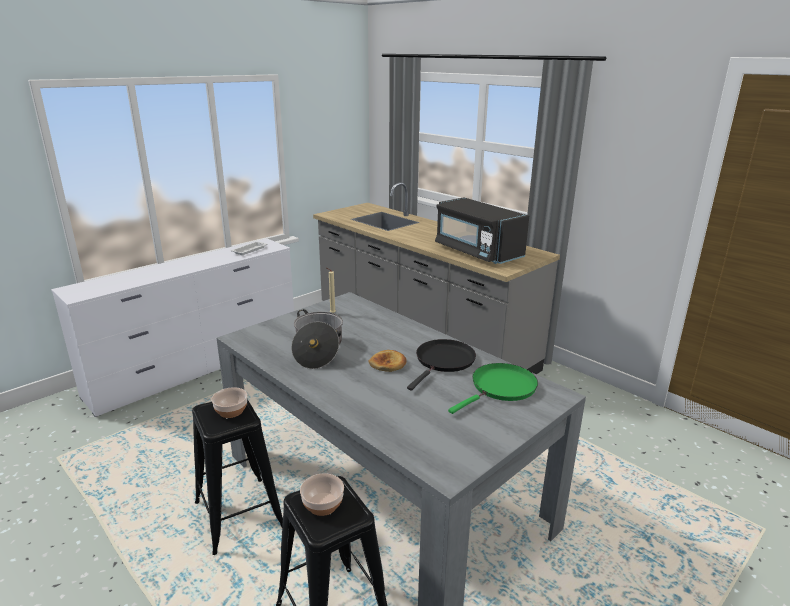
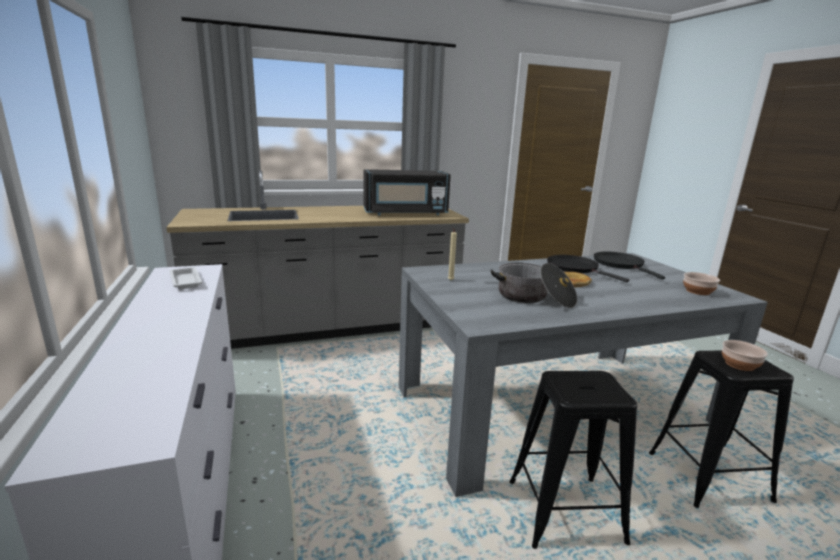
camera: 65 degrees left, 5 degrees down
(231, 410) = (581, 382): bowl -> bowl (697, 291)
(501, 388) = (620, 264): green frying pan -> black frying pan

